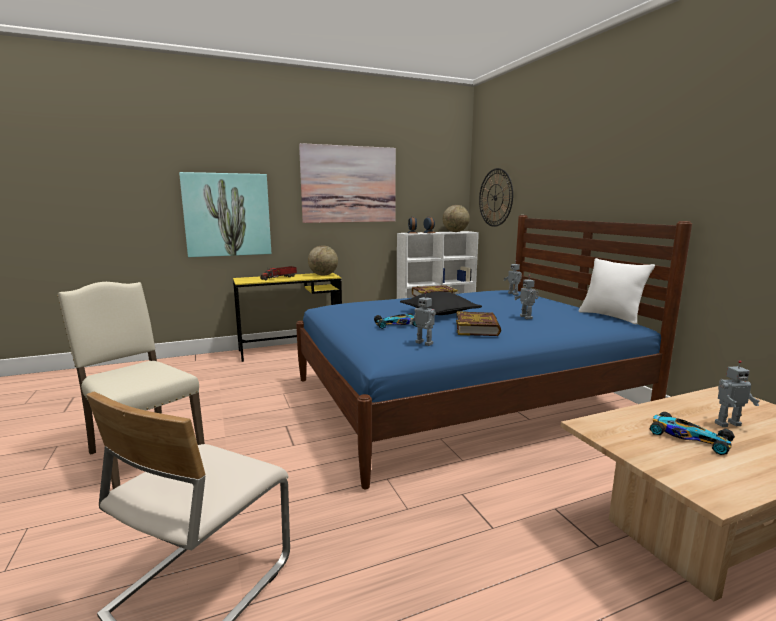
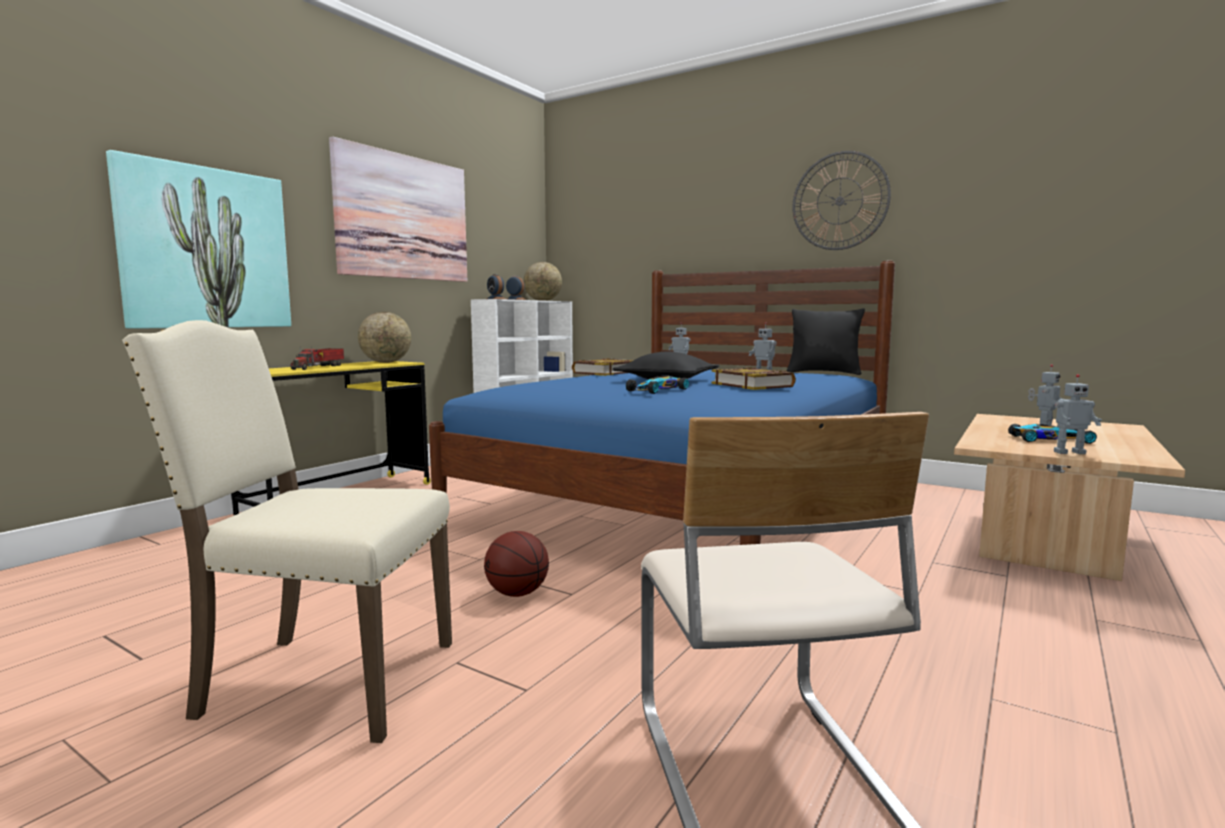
camera: 35 degrees left, 5 degrees down
(271, 435) = (517, 593): none -> basketball
(425, 343) = (743, 397): toy robot -> toy robot (1068, 452)
(495, 197) = (598, 252): wall clock -> wall clock (839, 201)
(610, 317) = (823, 373): white pillow -> black pillow

